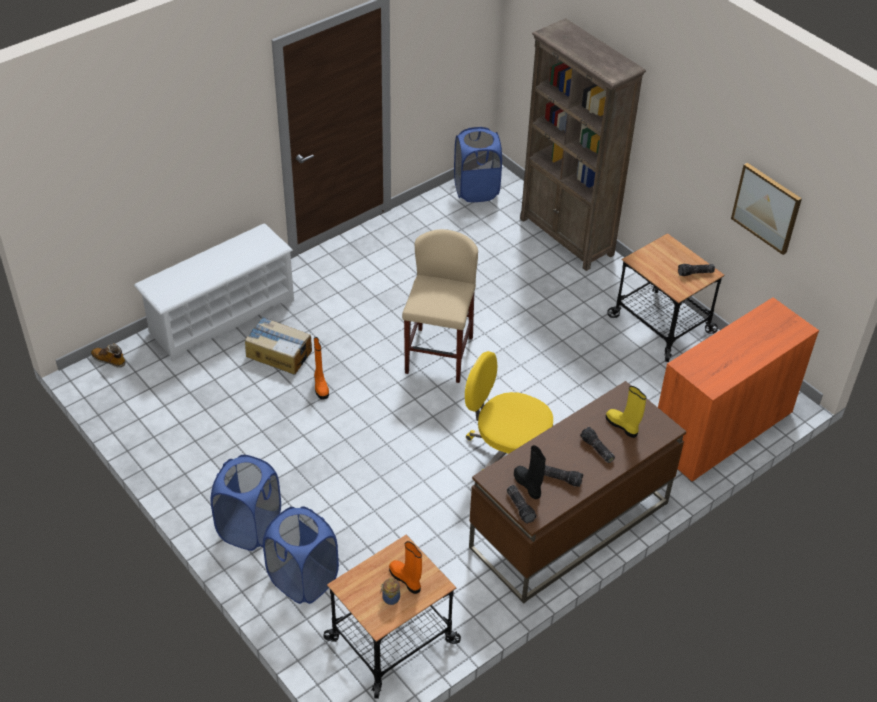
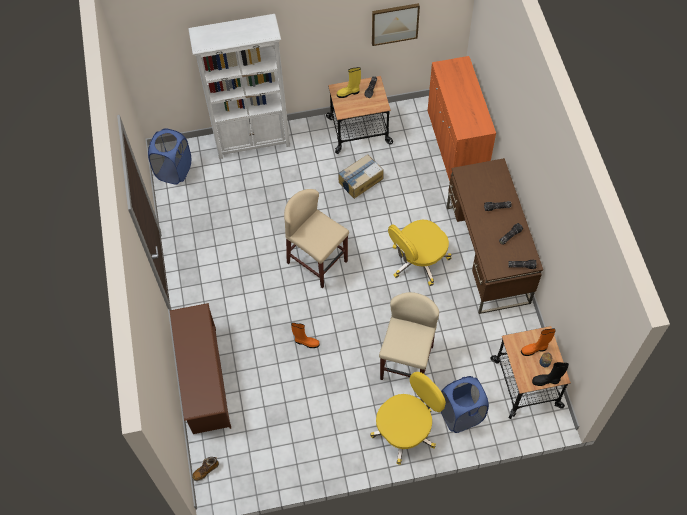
camera: 60 degrees left, 15 degrees up
(221, 316) = (204, 380): white shoe rack -> brown shoe rack
(250, 528) = (406, 430): blue laundry basket -> yellow office chair
(279, 353) = (262, 356): cardboard box -> cardboard box (360, 180)
(348, 494) = (406, 363): none -> beige stool
(528, 485) = (507, 254): black boot -> black boot (546, 380)
(567, 237) = (253, 141): brown bookcase -> white bookcase
(622, 426) = (486, 186): yellow boot -> yellow boot (348, 93)

